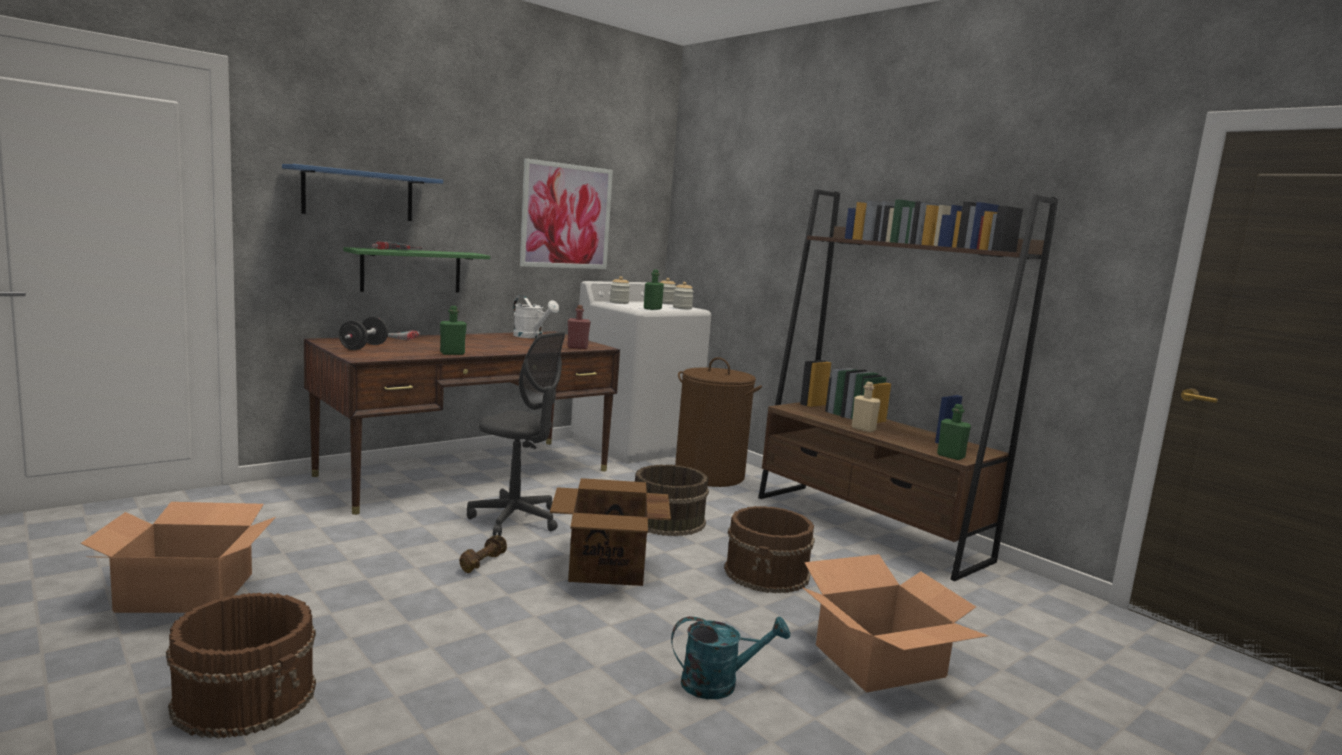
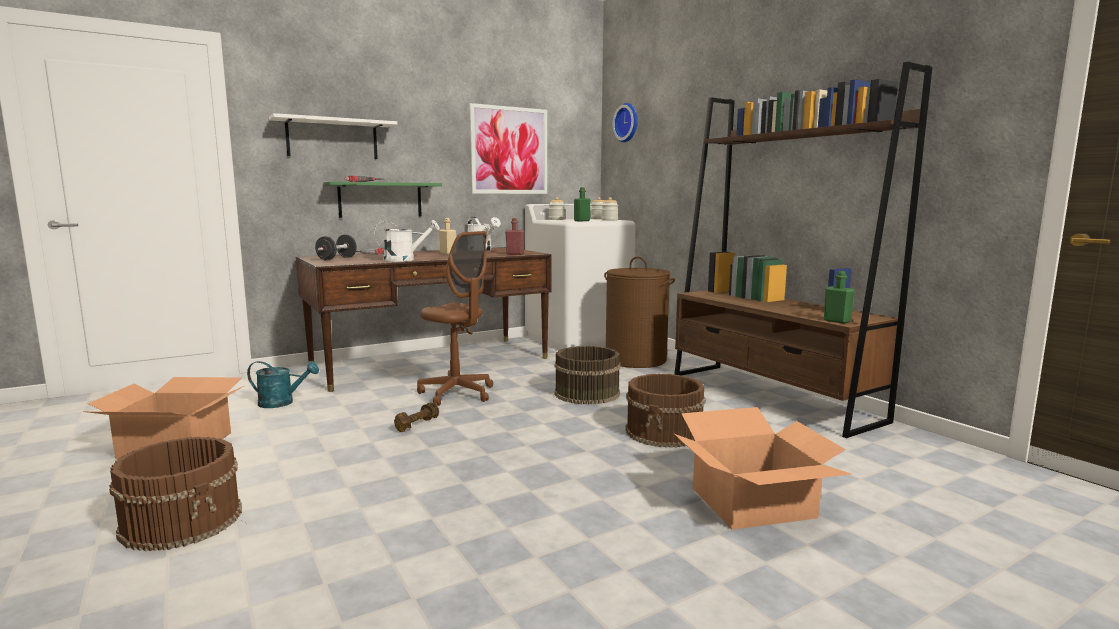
camera: 10 degrees right, 0 degrees up
(358, 194) = (332, 139): blue shelf -> white shelf
(452, 353) = (405, 260): green bottle -> white watering can
(515, 519) = (457, 393): grey office chair -> brown office chair
(606, 568) = (520, 428): cardboard box -> none
(706, 194) = (628, 123): none -> wall clock
(719, 684) = (590, 519): turquoise watering can -> turquoise watering can (282, 403)
(863, 429) = (759, 305): beige bottle -> beige bottle (448, 253)

